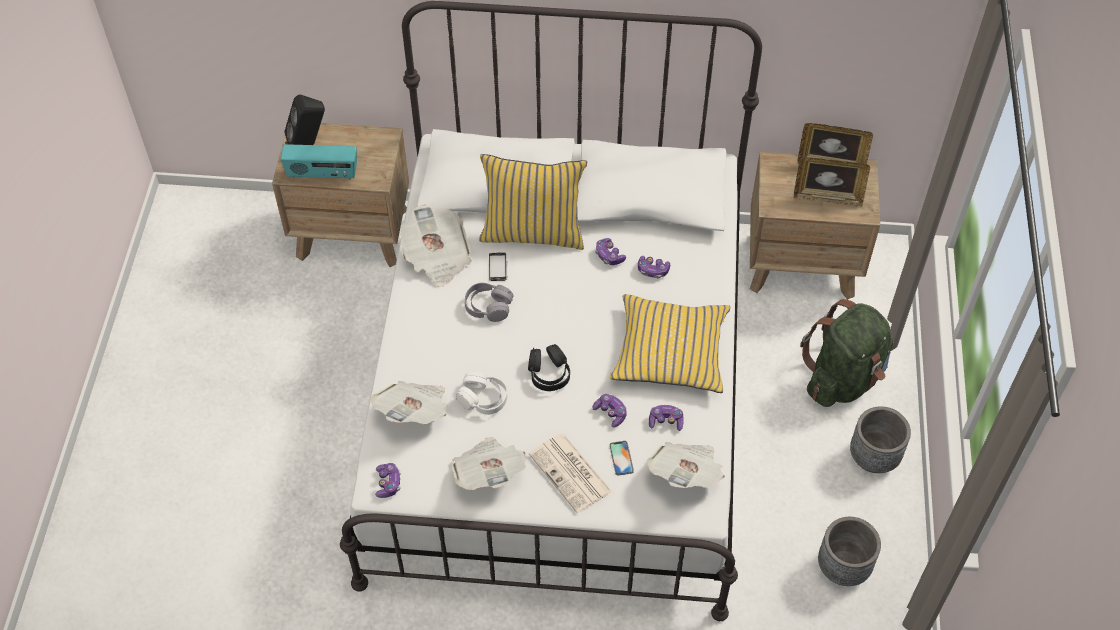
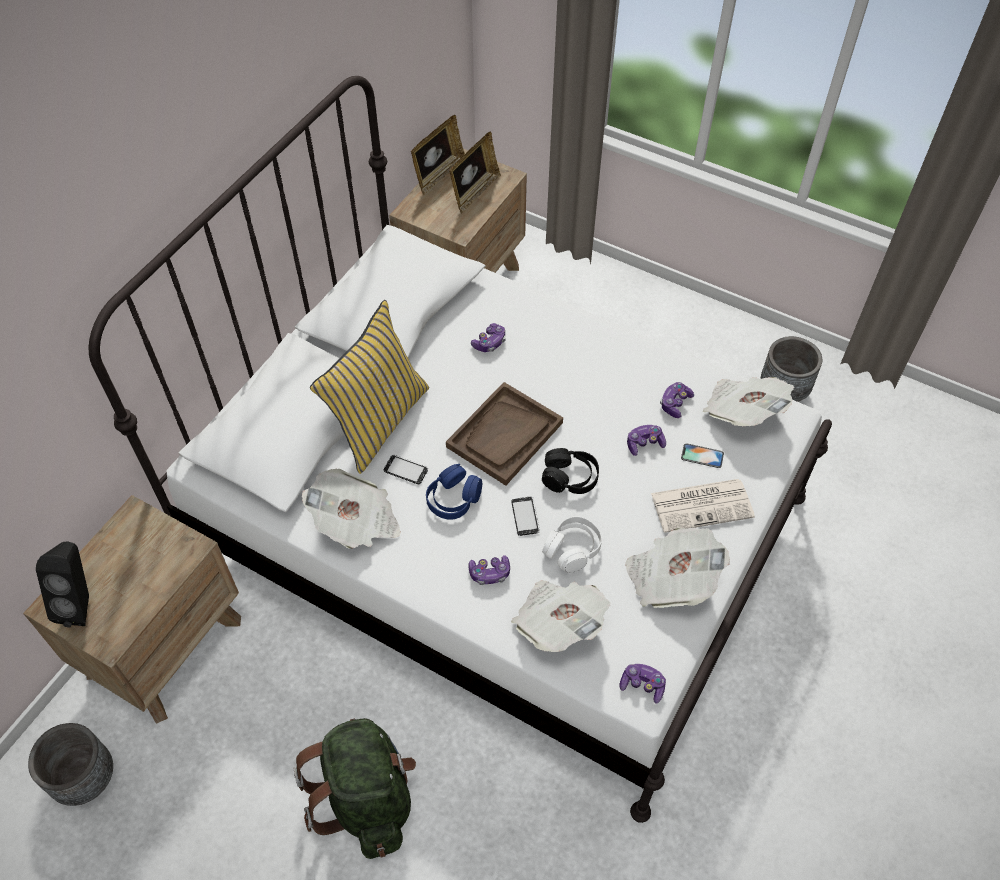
camera: 65 degrees left, 0 degrees up
(322, 174) = (139, 604): radio -> none
(488, 307) = (453, 499): grey headphones -> blue headphones
(496, 358) = (525, 516): none -> phone
(565, 316) = (504, 435): none -> brown tray
(609, 256) = (450, 370): game controller -> game controller (489, 573)
(670, 351) = (594, 368): yellow pillow -> none
(843, 378) = (597, 308): green backpack -> green backpack (367, 798)
(874, 457) = (685, 323): grey planter -> grey planter (85, 778)

